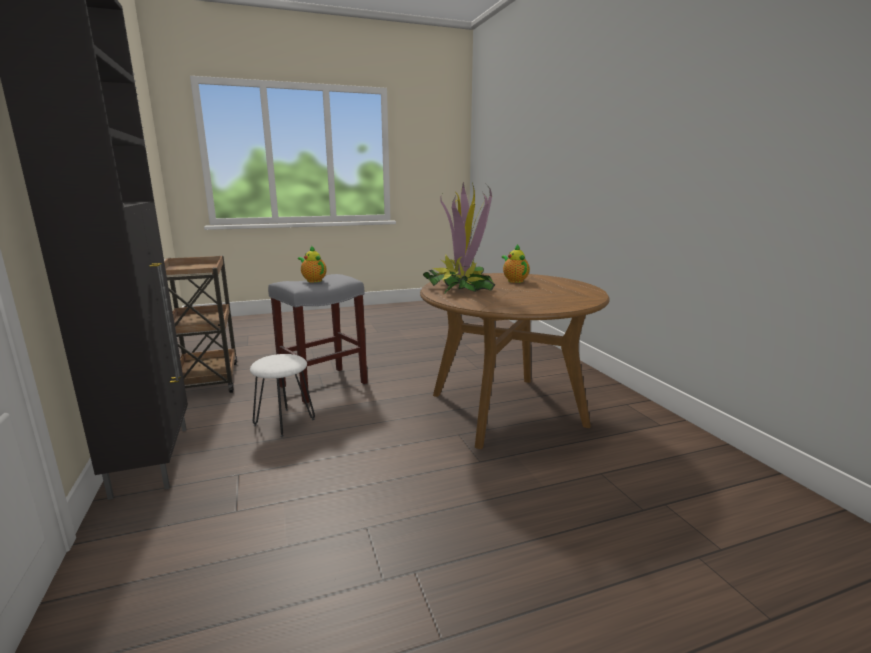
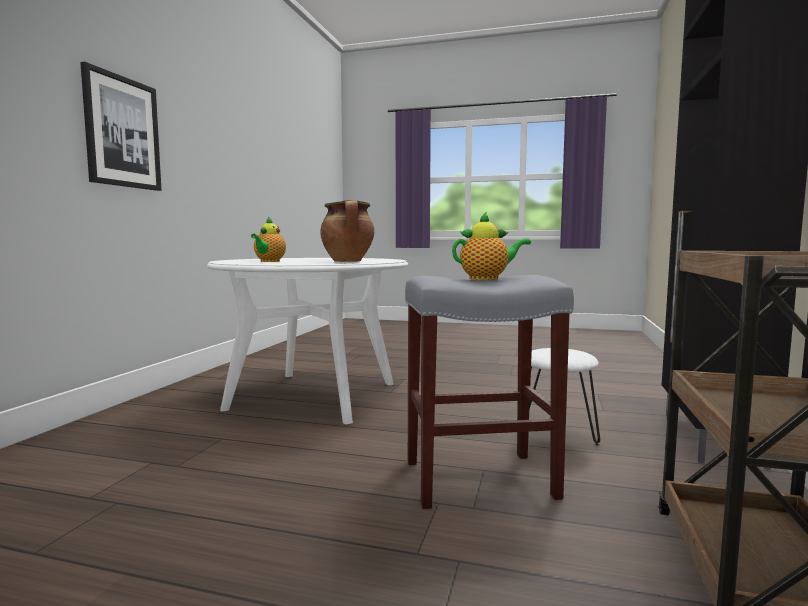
camera: 145 degrees left, 10 degrees down
(313, 280) = (487, 278): teapot -> teapot turned 90 degrees counterclockwise
(461, 288) = (348, 261): potted plant -> cooking pot
(506, 409) = (313, 396): brown dining table -> white dining table
(627, 168) = (122, 132): none -> picture

